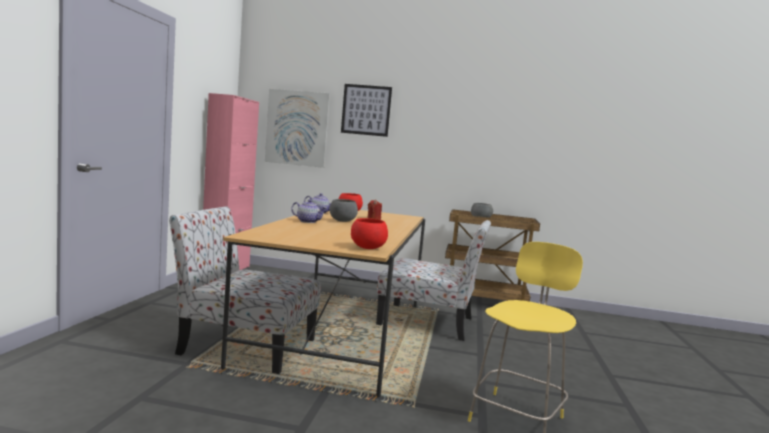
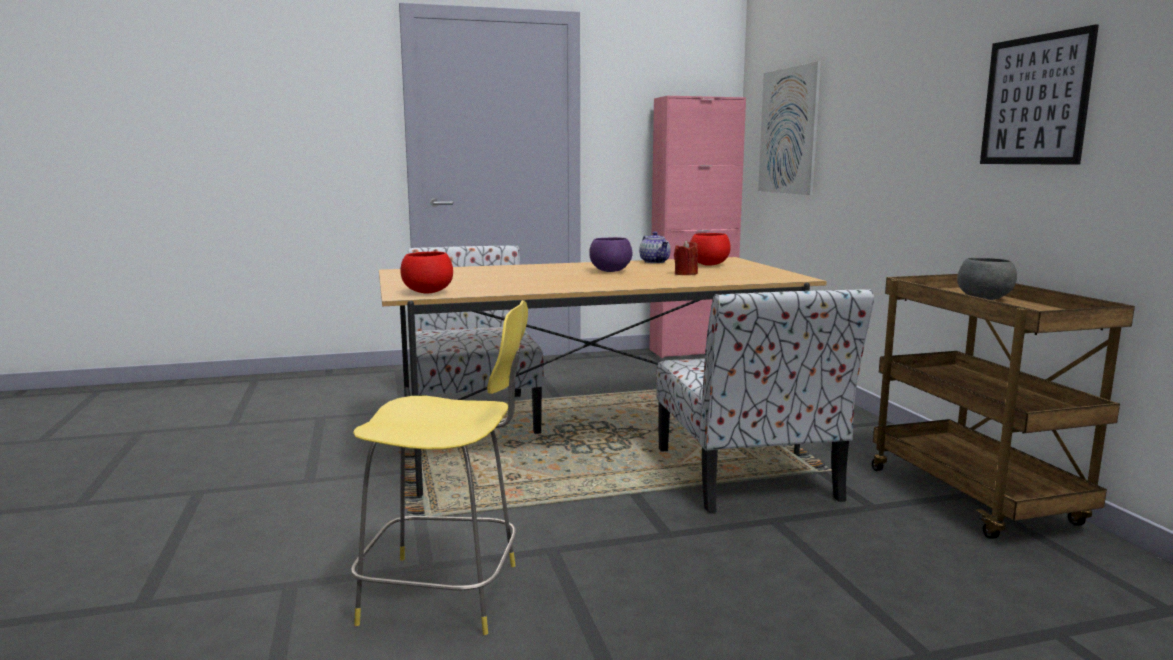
camera: 65 degrees right, 5 degrees up
(308, 221) = (558, 268): teapot -> none
(342, 221) = (611, 271): grey bowl -> purple bowl
(366, 110) = (860, 79): picture -> picture (1035, 100)

